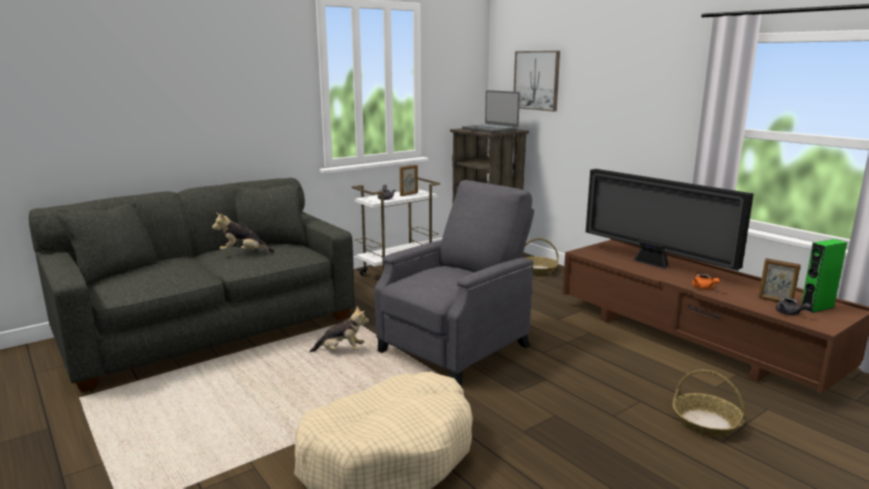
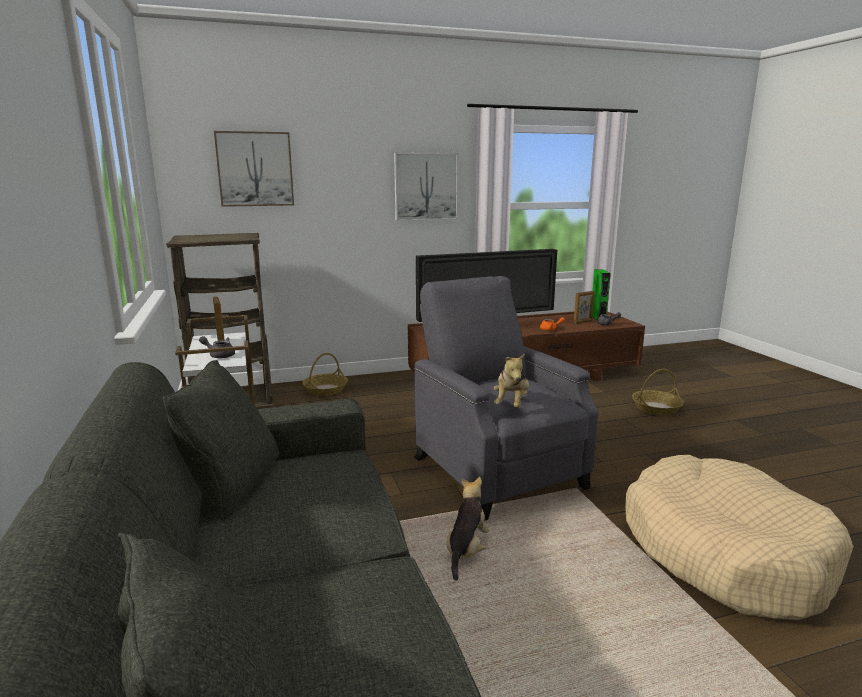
camera: 70 degrees left, 0 degrees up
(243, 253) = (291, 510): plush toy -> plush toy (512, 404)
(490, 129) = (223, 237): laptop -> none
(662, 103) = (426, 187): none -> picture

